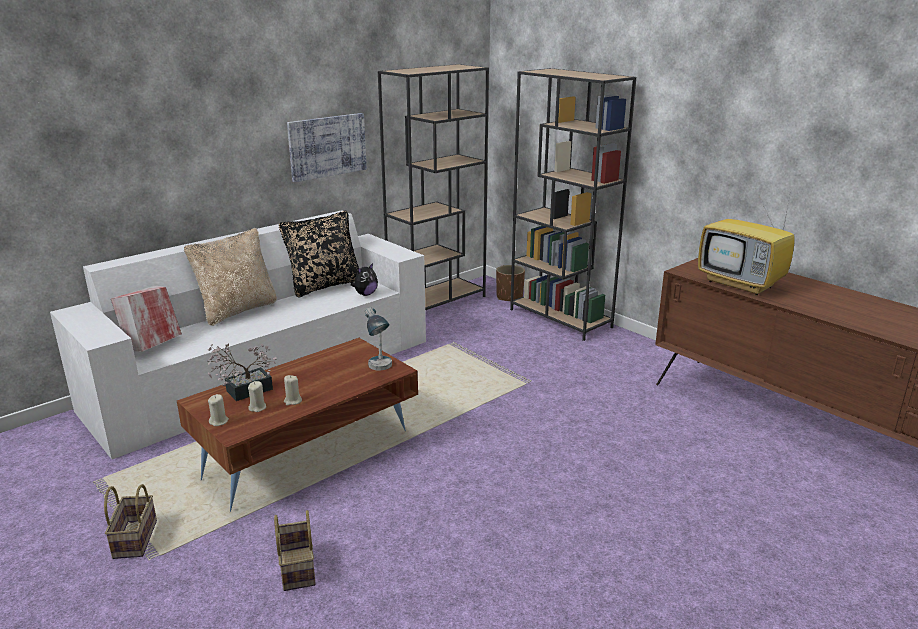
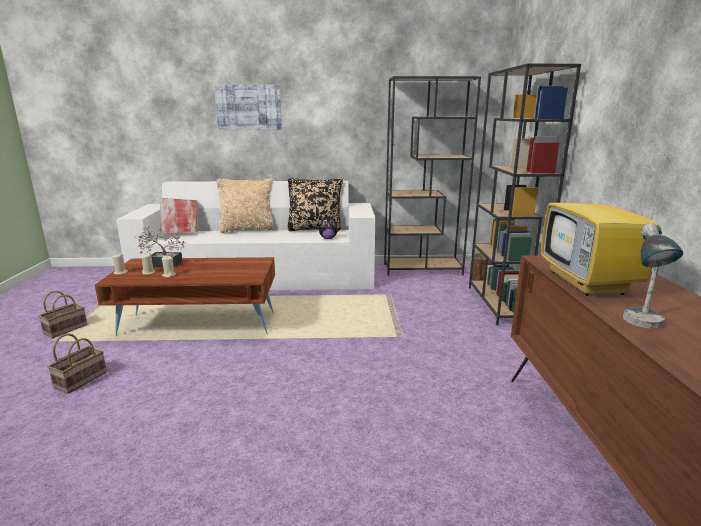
camera: 40 degrees right, 5 degrees down
(327, 146) = (341, 132): picture -> picture (248, 107)
(380, 370) = (244, 275): table lamp -> table lamp (641, 326)

